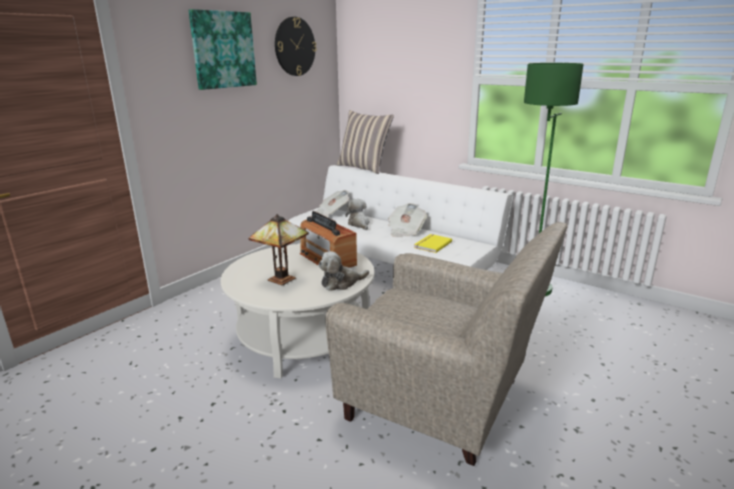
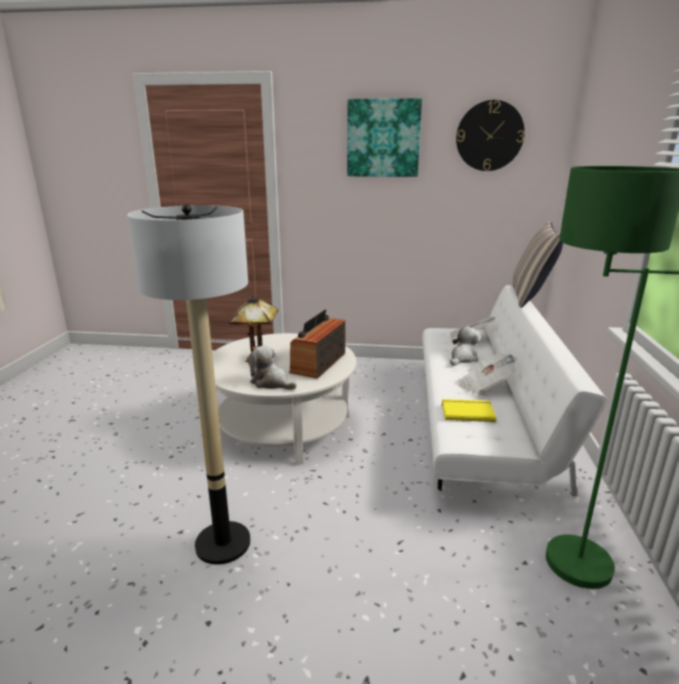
camera: 60 degrees right, 0 degrees up
(441, 403) = (222, 543): beige armchair -> floor lamp

